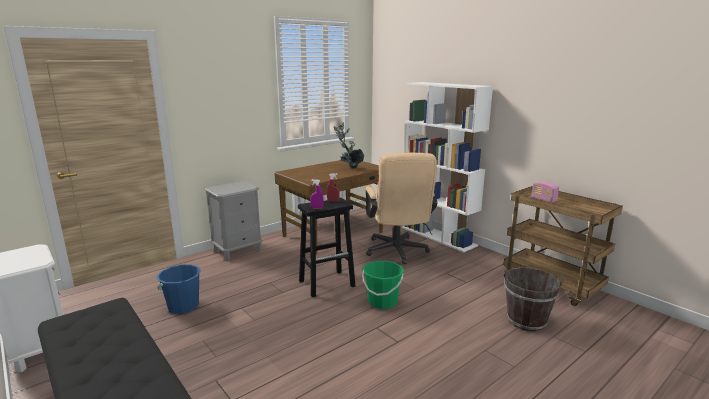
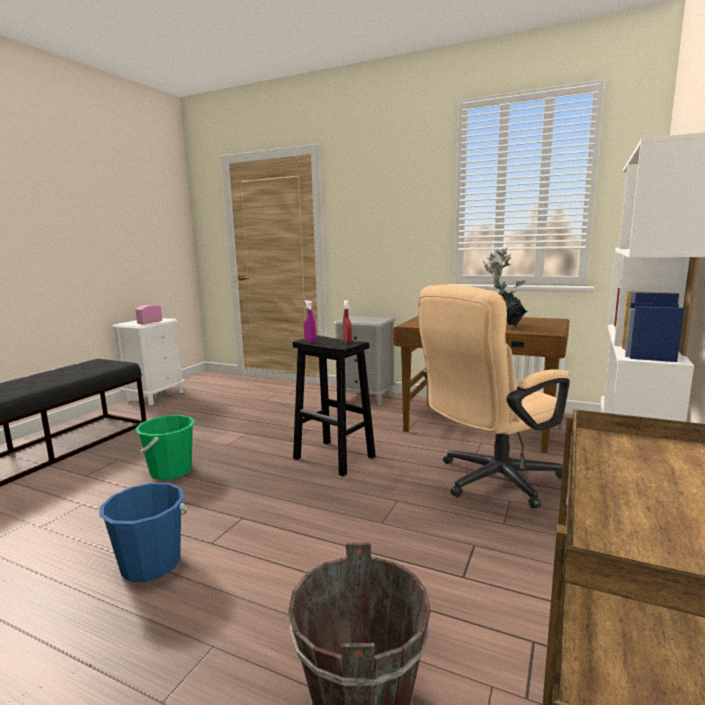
camera: 65 degrees right, 5 degrees down
(183, 306) = (235, 412): blue bucket -> blue bucket (151, 565)
(382, 302) = (315, 506): green bucket -> green bucket (170, 471)
(544, 199) = (655, 462): radio -> radio (150, 323)

